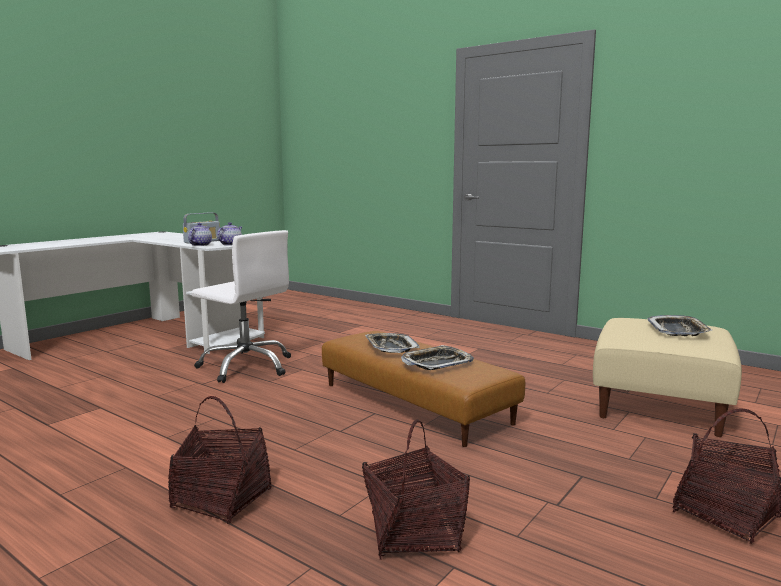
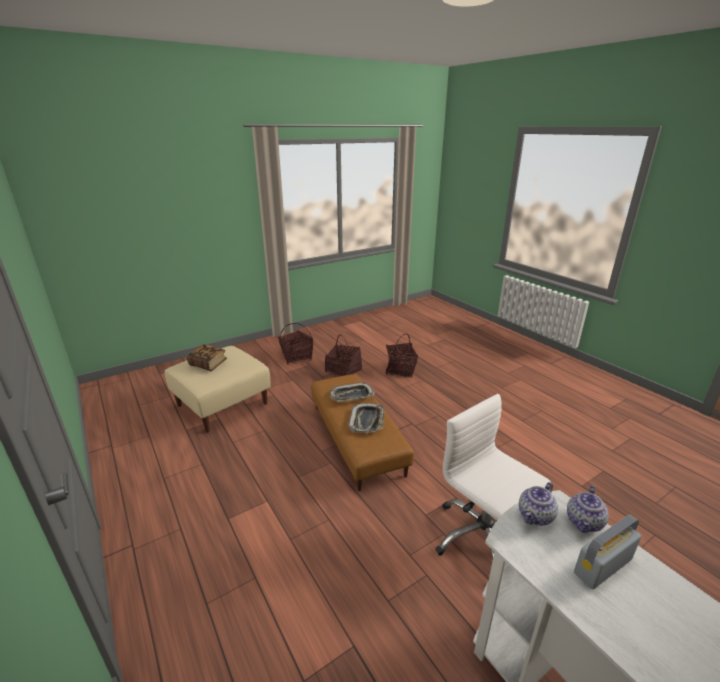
camera: 160 degrees left, 15 degrees up
(222, 499) = (469, 394): basket -> basket (343, 371)
(678, 331) = (208, 364): tray -> book

